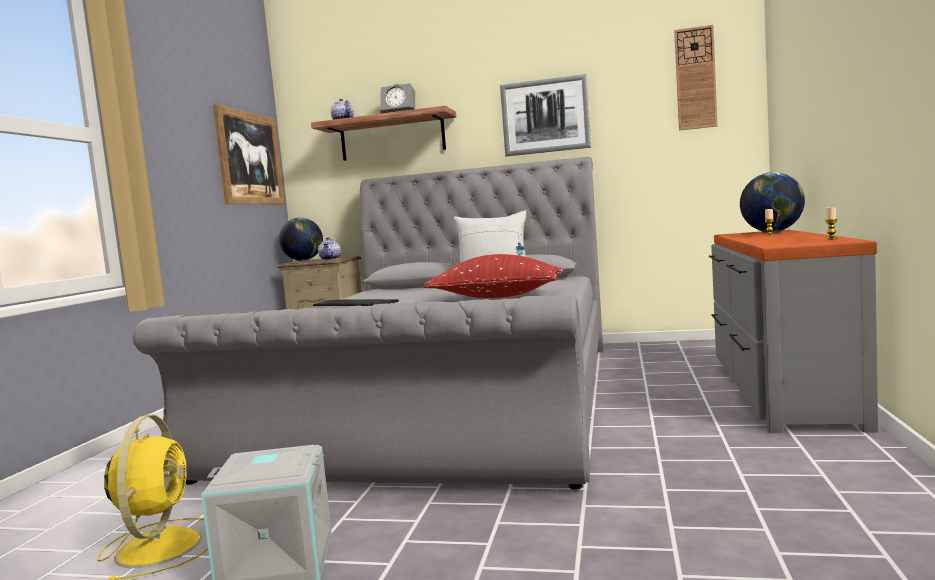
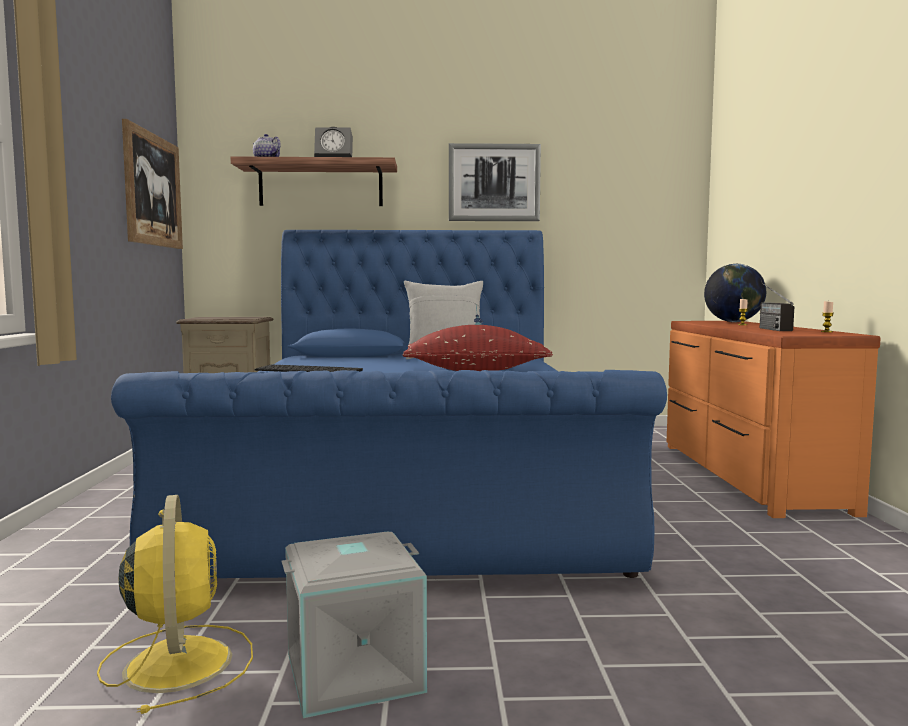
camera: 15 degrees left, 0 degrees up
(303, 260) = (205, 317): globe -> none
(330, 259) = (242, 318): teapot -> none
(444, 398) = (408, 481): grey bed -> blue bed
(695, 78) = (646, 163): wall clock -> none
(778, 389) = (746, 475): grey dresser -> orange dresser
(780, 239) = (768, 328): none -> radio

